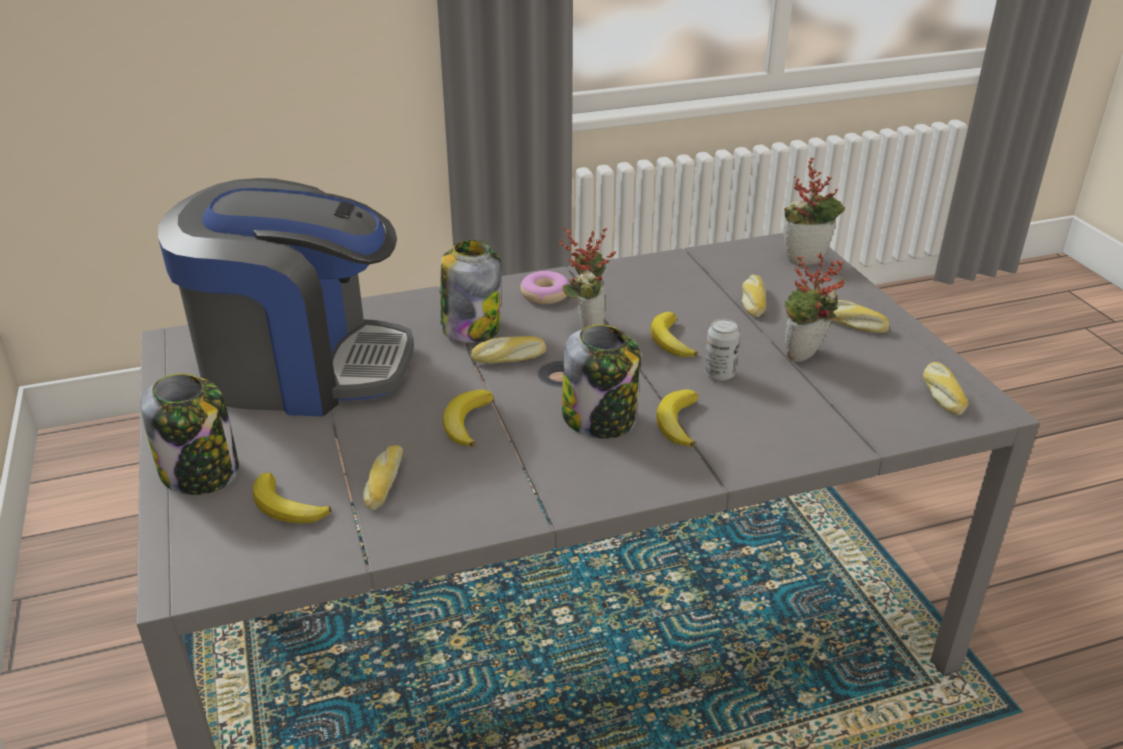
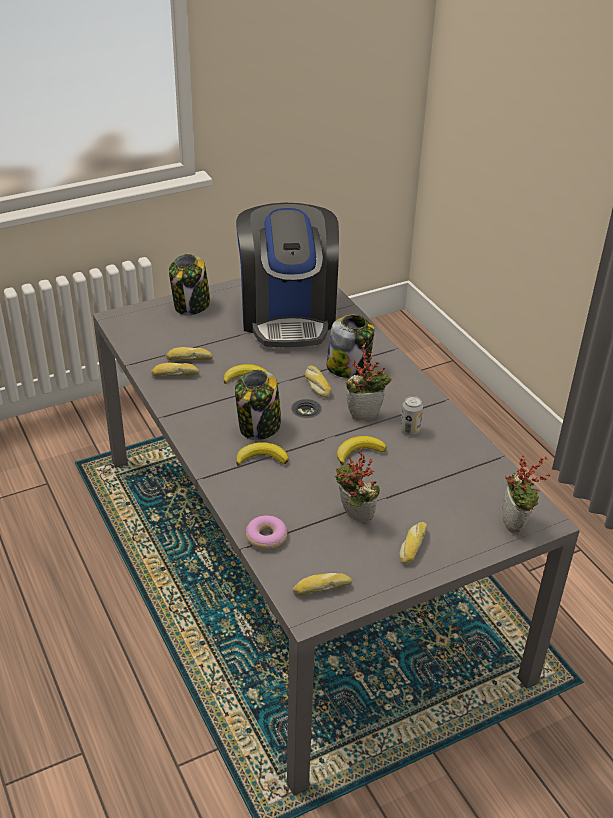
camera: 80 degrees right, 5 degrees up
(286, 507) = (168, 334): banana -> none
(545, 294) = (402, 393): donut -> donut (266, 537)
(719, 374) = (321, 475): can -> can (410, 430)
(752, 301) = (429, 492): bread -> bread (175, 374)

